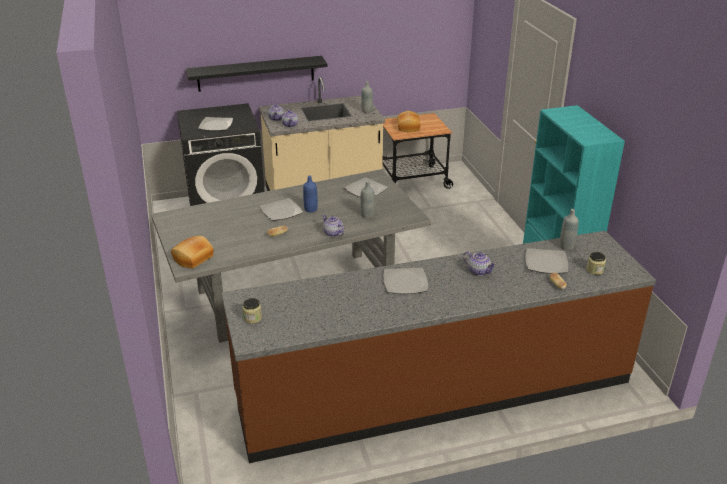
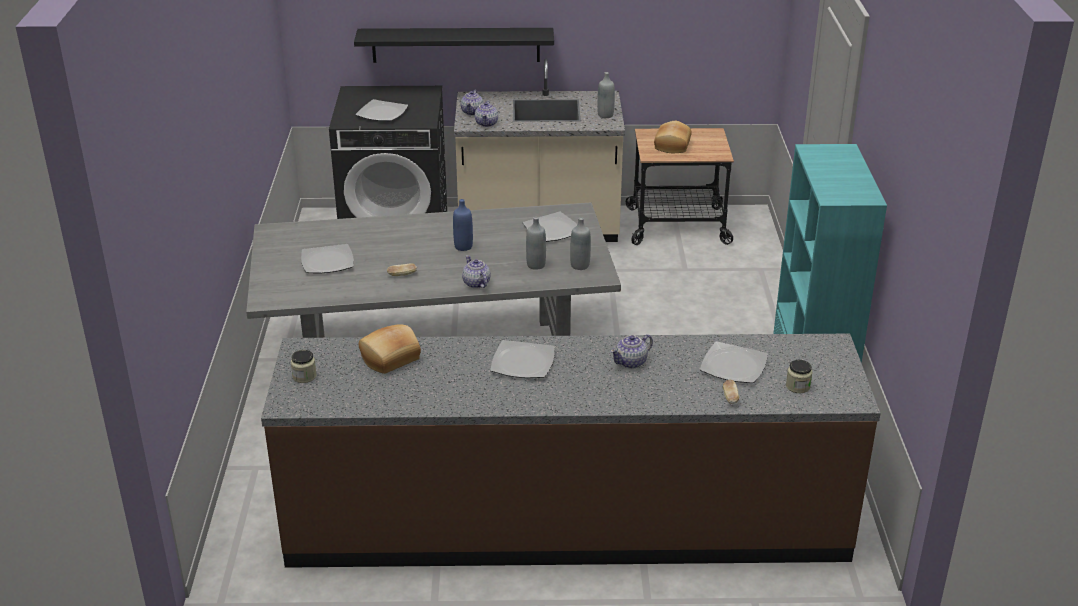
camera: 15 degrees right, 0 degrees up
(194, 259) = (280, 291): bread -> bread (391, 359)
(281, 211) = (422, 244): plate -> plate (327, 262)
(478, 271) = (631, 362): teapot -> teapot turned 90 degrees clockwise
(566, 246) = (777, 347): grey bottle -> grey bottle (580, 265)

